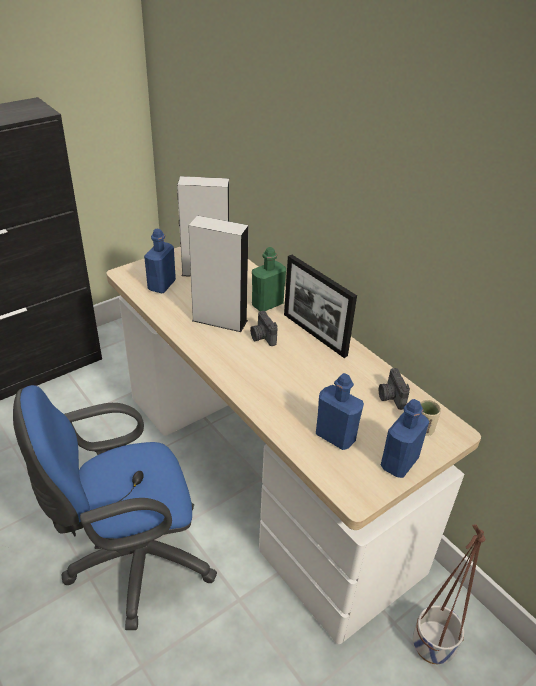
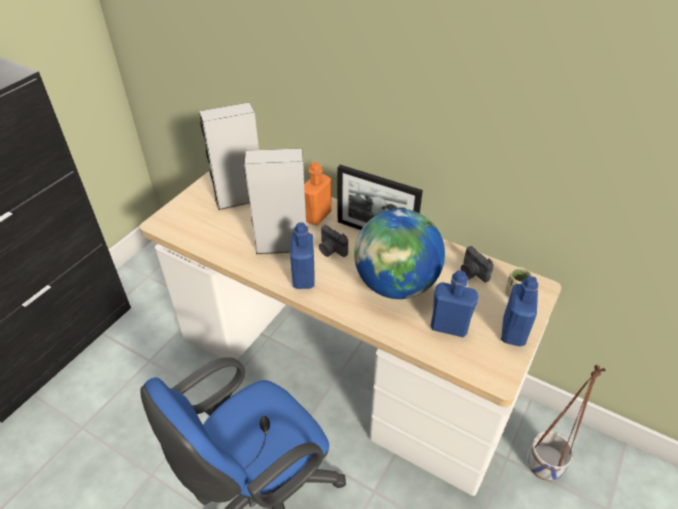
camera: 20 degrees left, 5 degrees up
(161, 285) = (205, 225): blue bottle -> blue bottle (303, 278)
(267, 304) = (317, 216): green bottle -> orange bottle
(305, 384) = (396, 285): none -> globe

